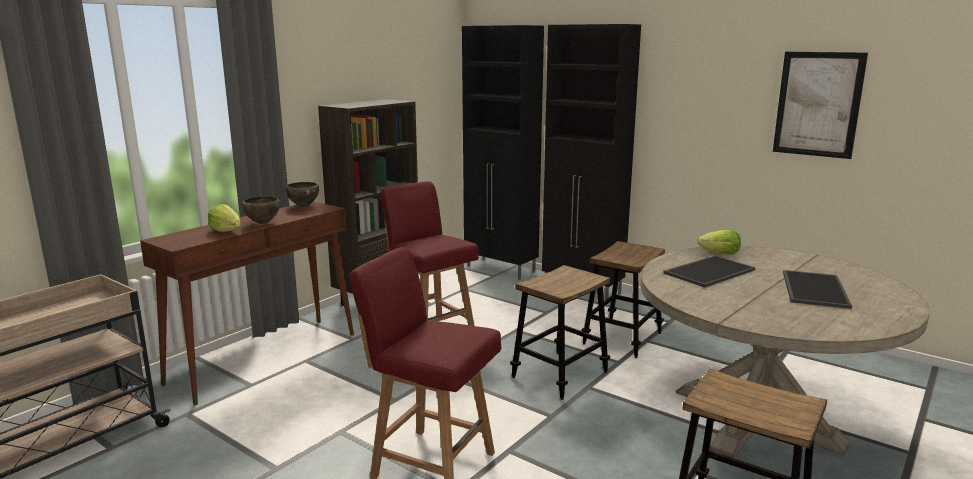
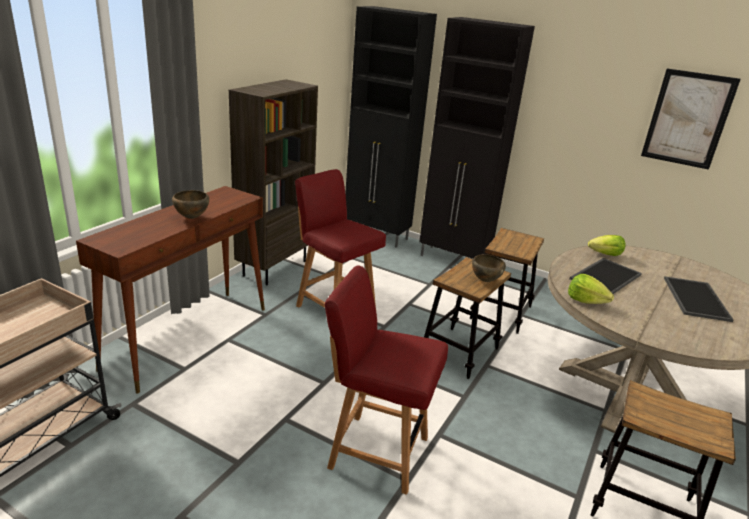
camera: 10 degrees left, 10 degrees up
(226, 231) = (160, 228): lettuce -> lettuce (585, 301)
(303, 206) = (220, 193): brown bowl -> brown bowl (485, 280)

